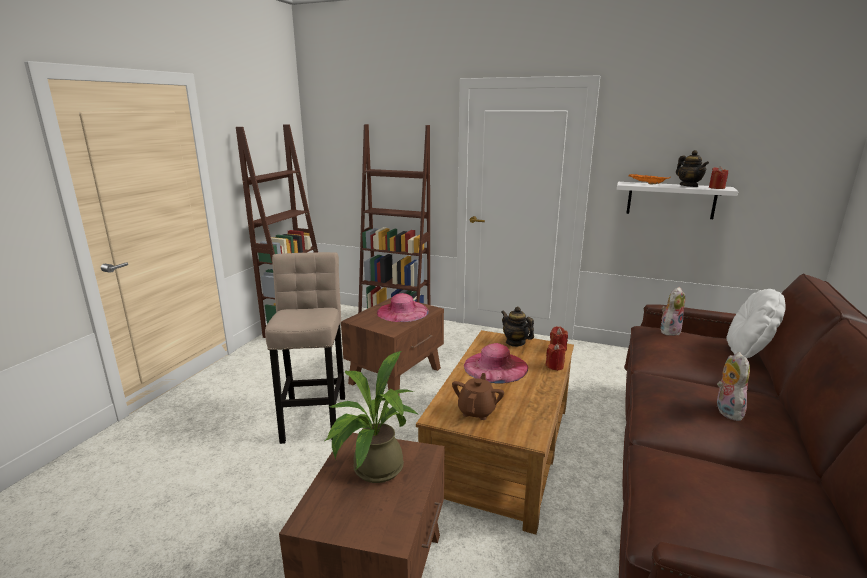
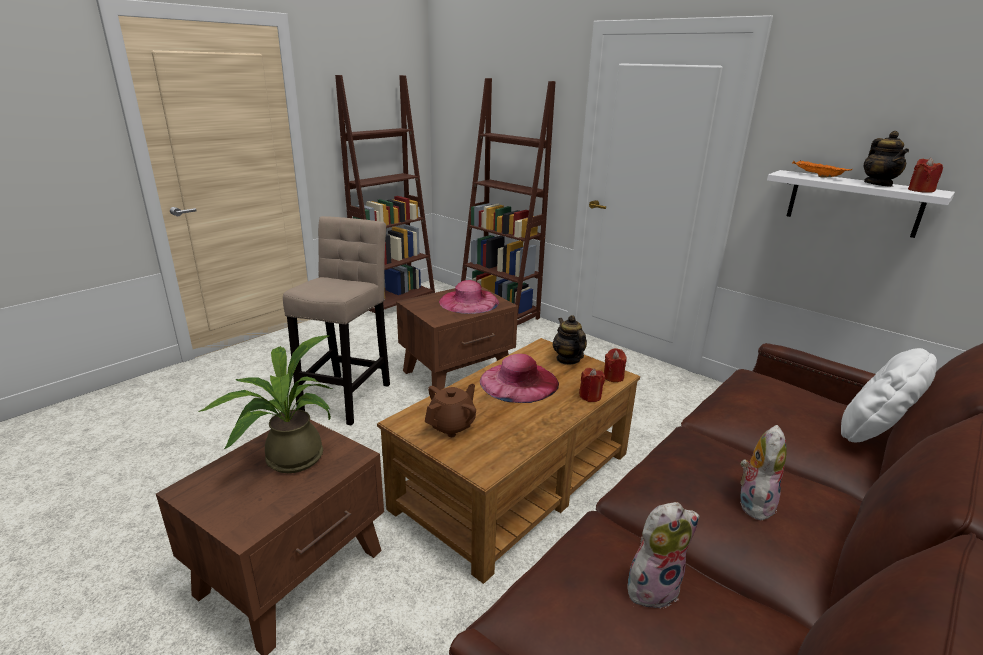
camera: 20 degrees right, 5 degrees up
(669, 331) = (776, 383): plush toy -> plush toy (653, 586)

